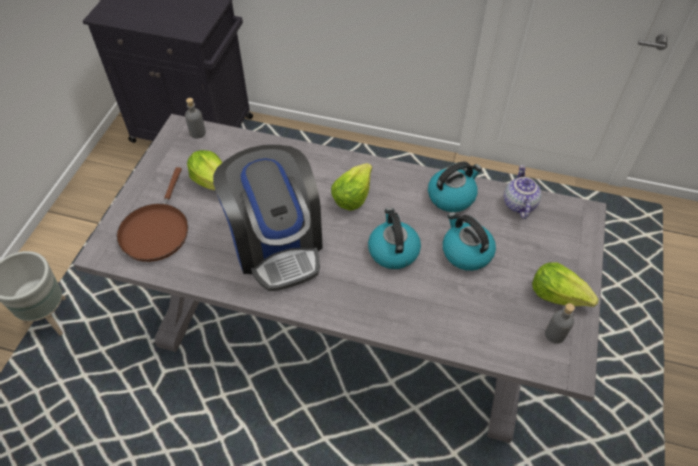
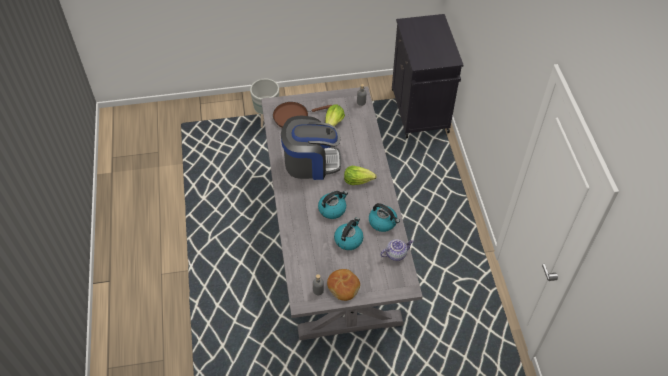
camera: 65 degrees right, 0 degrees up
(276, 243) = (311, 162): coffee machine -> coffee machine turned 135 degrees counterclockwise
(558, 294) = (343, 286): lettuce -> bread

